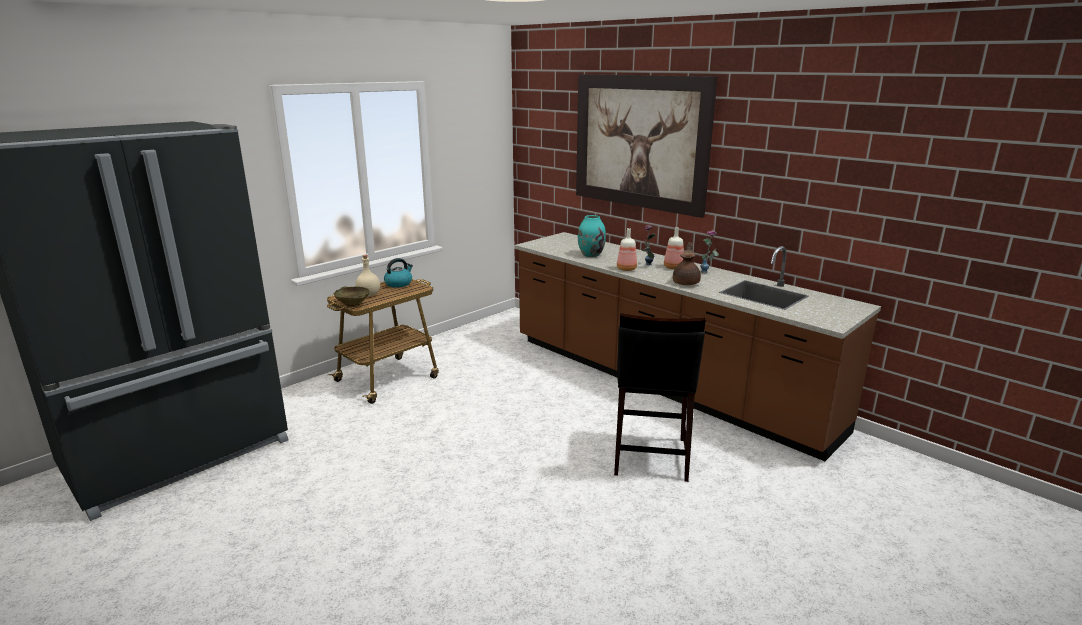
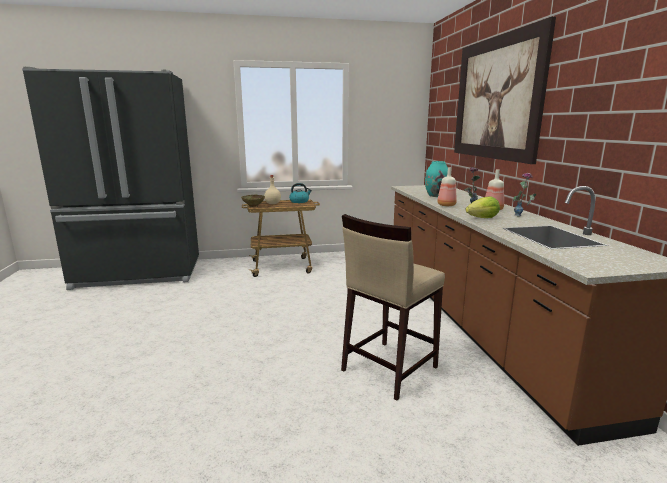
camera: 35 degrees right, 5 degrees down
(649, 456) = (388, 368): black stool -> beige stool
(686, 282) = (482, 218): brown teapot -> lettuce

